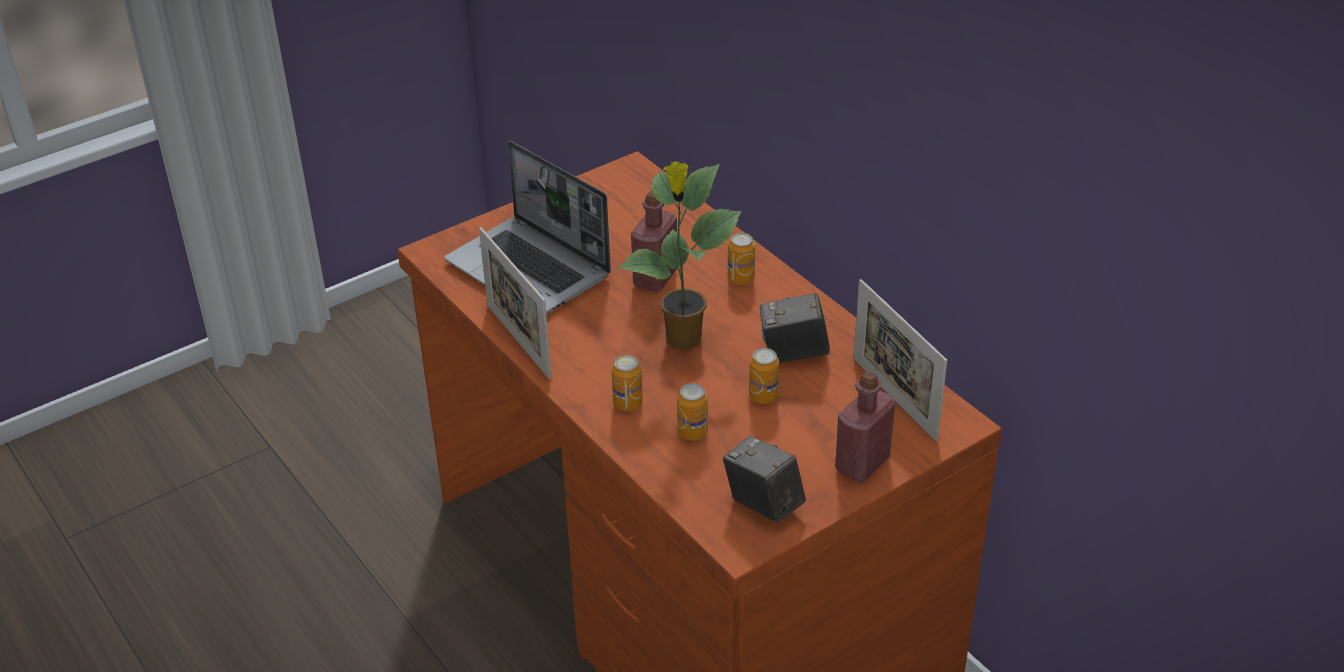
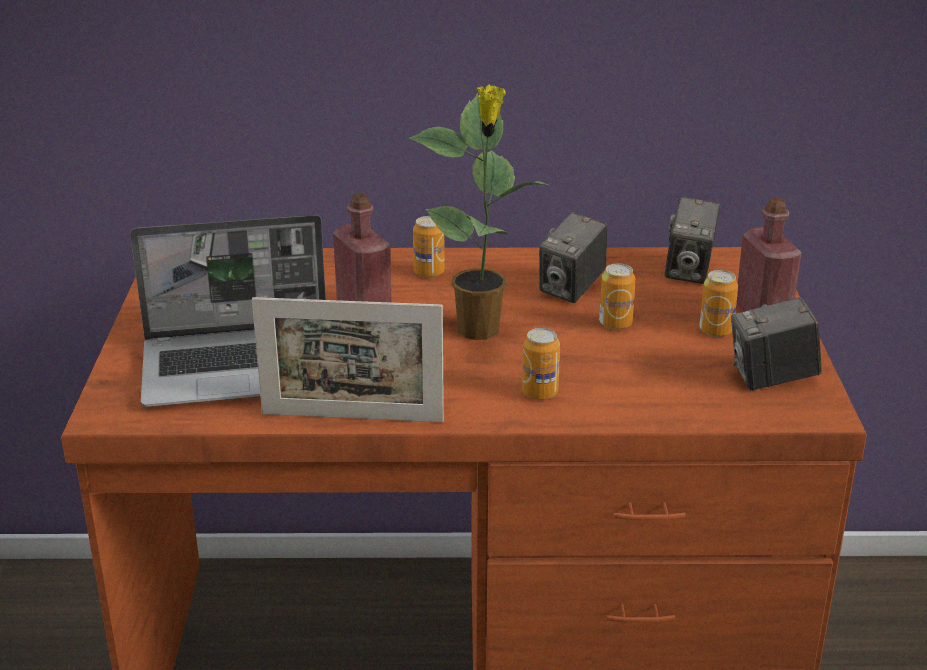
camera: 55 degrees left, 10 degrees down
(692, 432) = (626, 376): can -> can (715, 330)
(894, 398) = (689, 271): picture frame -> camera

